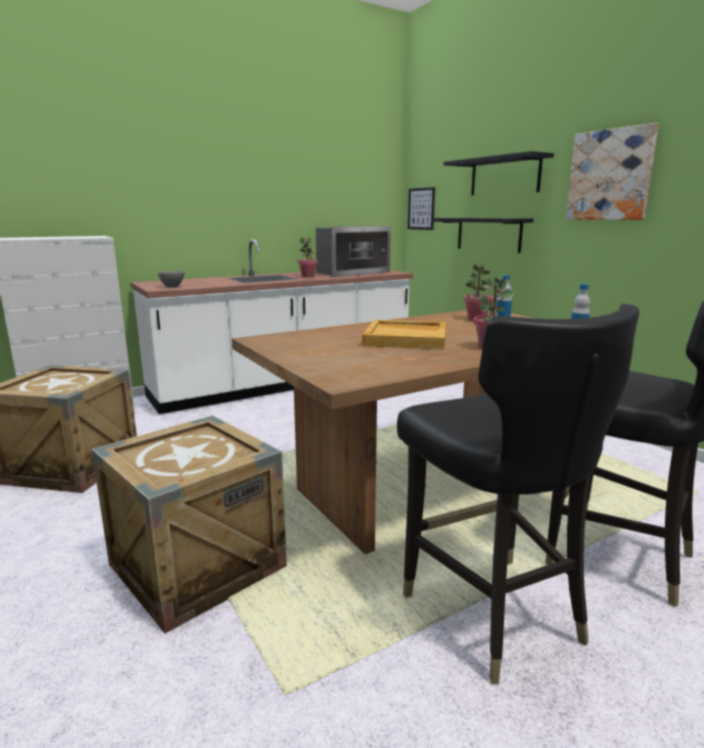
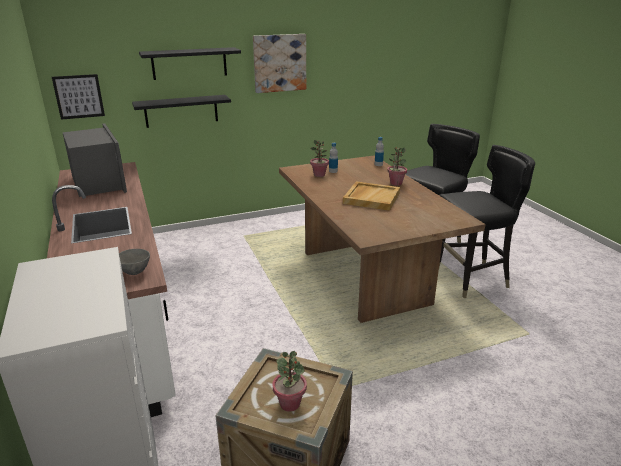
camera: 80 degrees left, 10 degrees up
(197, 566) = (448, 363): crate -> none
(308, 276) = (108, 201): potted plant -> potted plant (290, 403)

